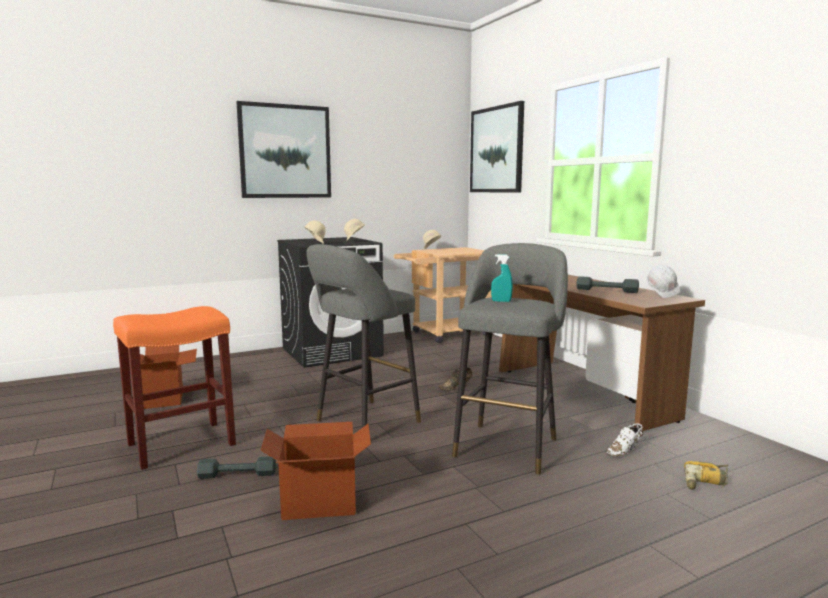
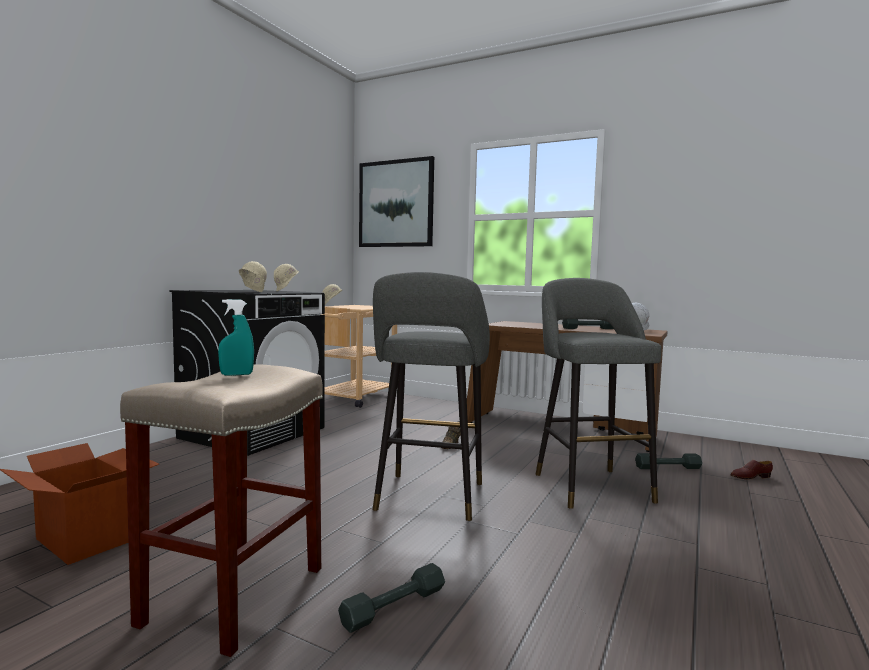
camera: 35 degrees left, 5 degrees down
(183, 443) = (236, 593): orange stool -> beige stool
(285, 151) = (180, 173): picture -> none
(319, 502) = (547, 601): cardboard box -> none
(501, 301) = (594, 333): turquoise spray bottle -> turquoise spray bottle (236, 374)
(625, 451) = (667, 467): white shoe -> grey dumbbell
(706, 482) = (750, 477): power drill -> brown shoe

